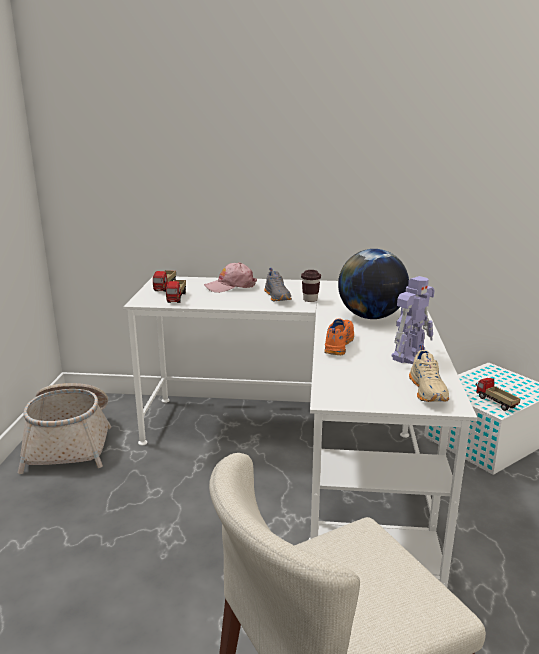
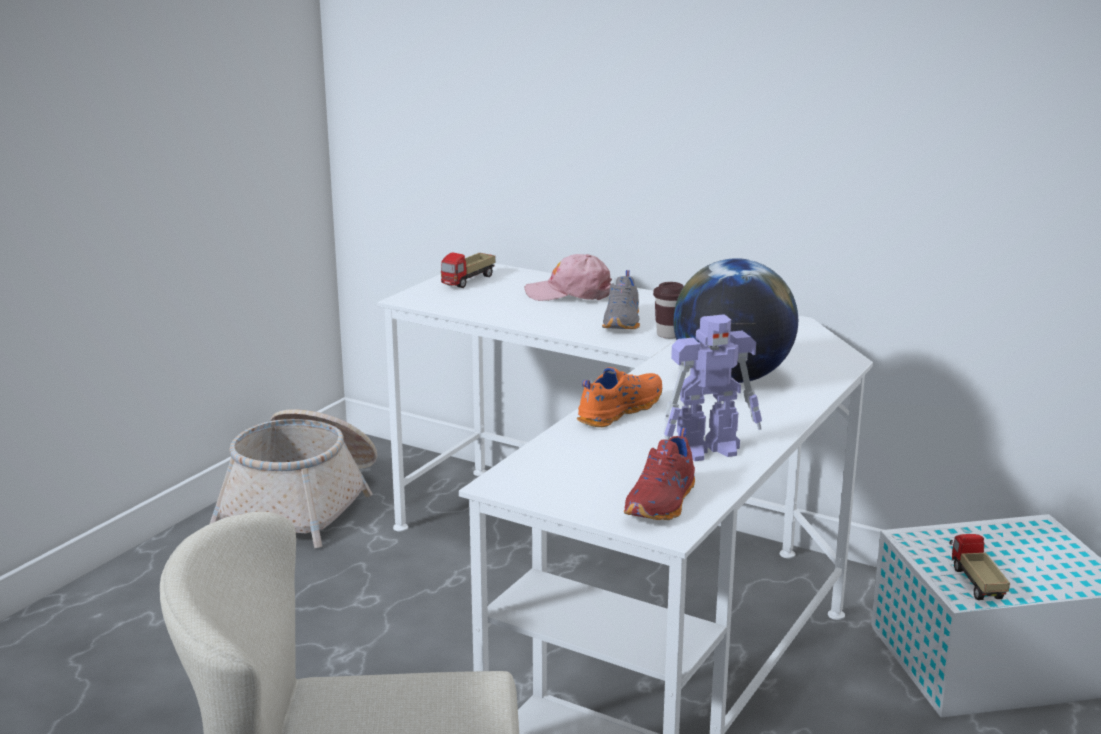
camera: 25 degrees right, 0 degrees up
(177, 298) = (466, 301): toy truck -> none
(428, 391) = (663, 503): beige shoe -> red shoe

